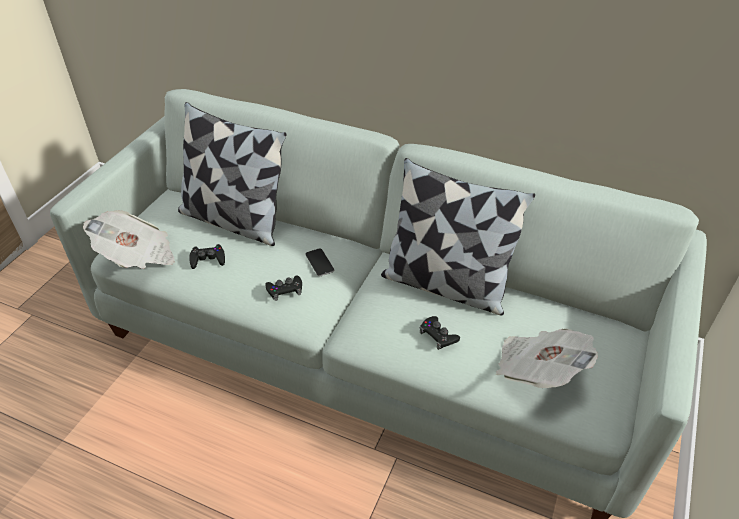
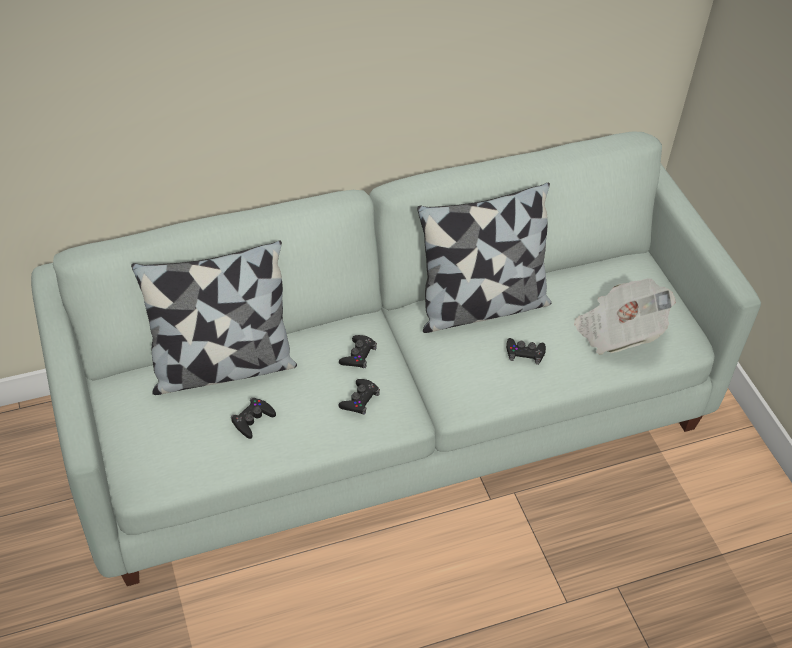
camera: 45 degrees left, 5 degrees up
(137, 256) = (177, 464): newspaper -> none
(319, 263) = (358, 355): phone -> black game controller

